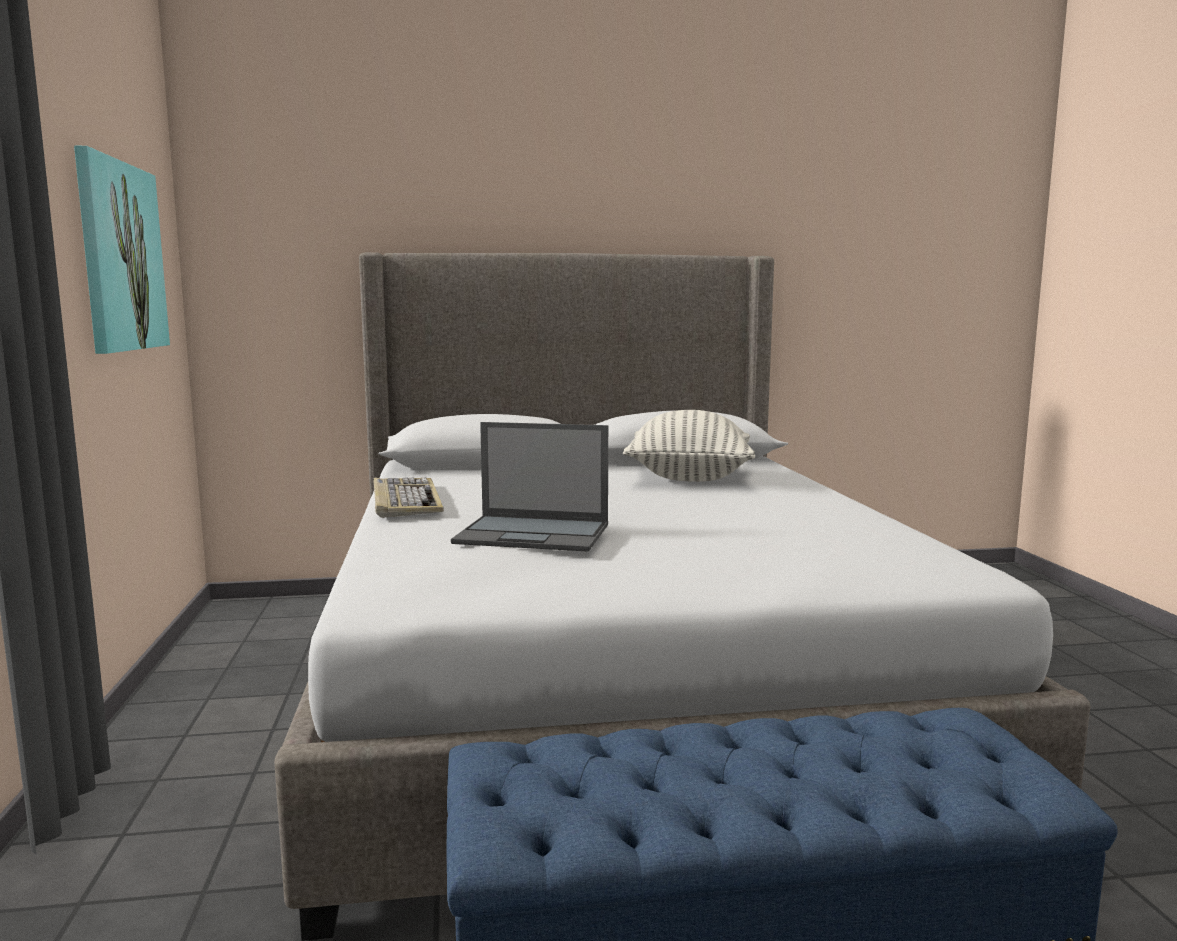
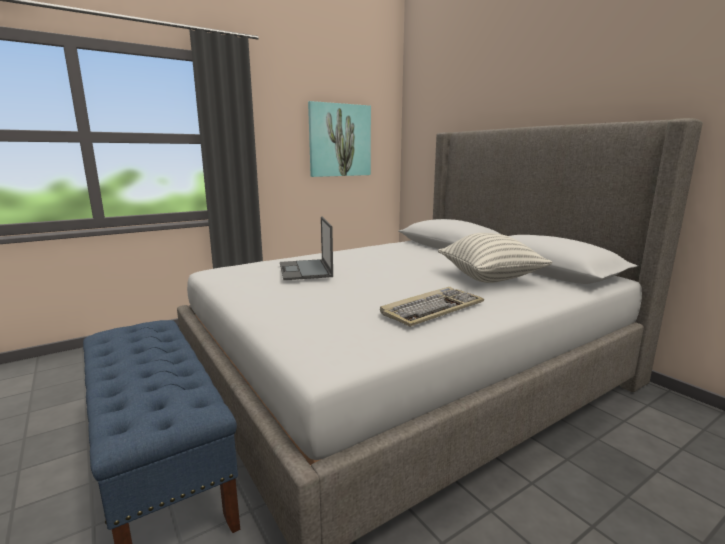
camera: 65 degrees right, 5 degrees up
(405, 501) = (351, 250): keyboard -> keyboard (432, 309)

